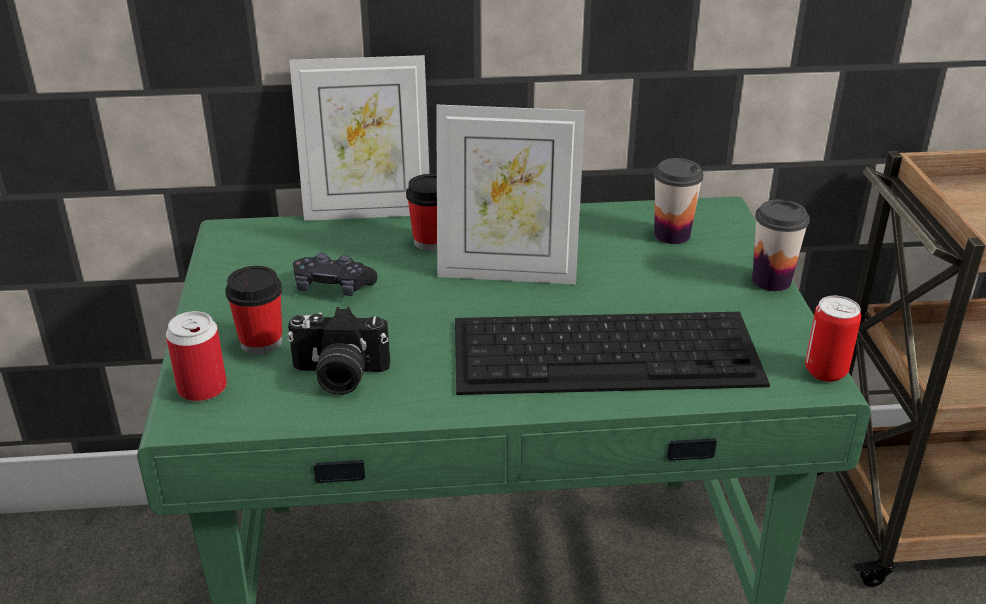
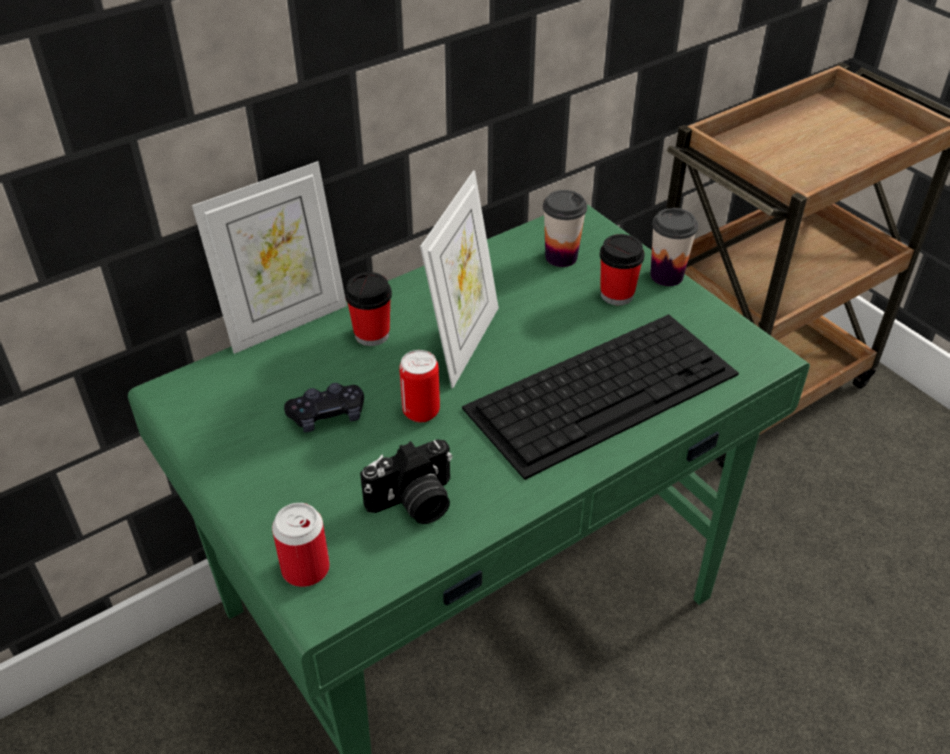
camera: 30 degrees left, 10 degrees up
(261, 342) = (314, 499): cup -> cup (617, 294)
(507, 272) = (463, 343): picture frame -> picture frame turned 45 degrees counterclockwise
(825, 371) = (763, 345): can -> can (421, 412)

